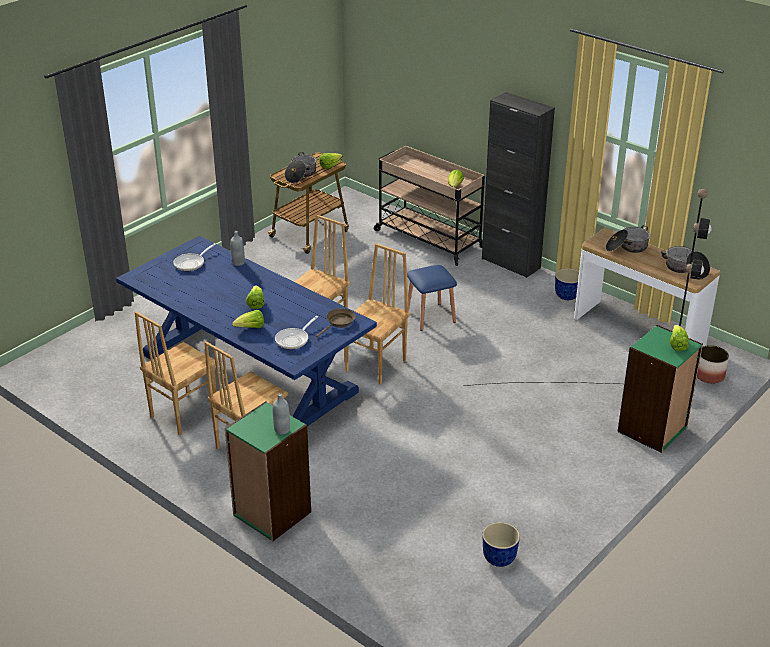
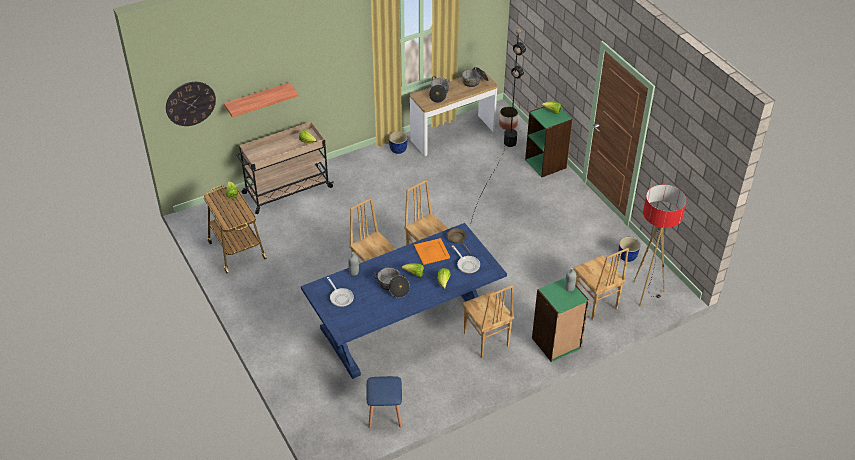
camera: 70 degrees left, 10 degrees up
(182, 414) = (435, 368): brown chair -> brown chair (594, 303)
(301, 175) = (236, 212): cooking pot -> cooking pot (392, 286)
(304, 308) = (432, 251): none -> orange tray
(375, 58) = (190, 103): none -> wall clock
(427, 595) = (646, 293): none -> floor lamp
(430, 316) = (386, 217): blue stool -> blue stool (385, 414)
(440, 104) = (258, 100): none -> shelf
(511, 263) = (344, 161): black cabinet -> none

